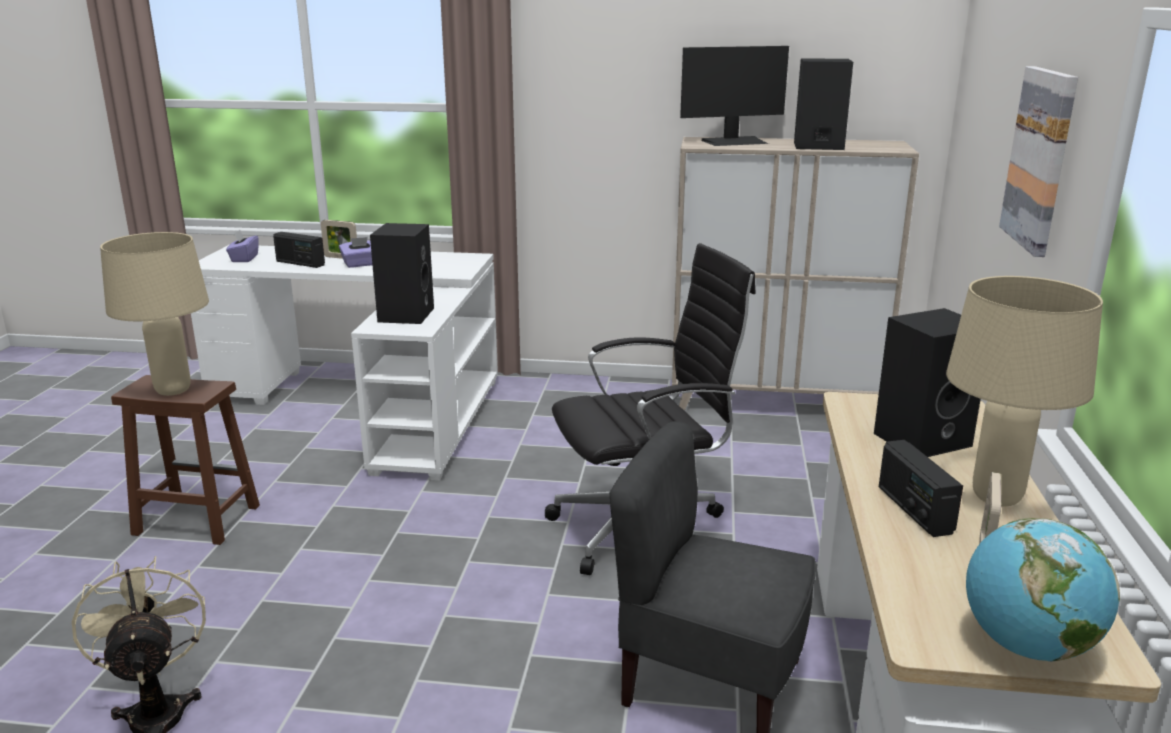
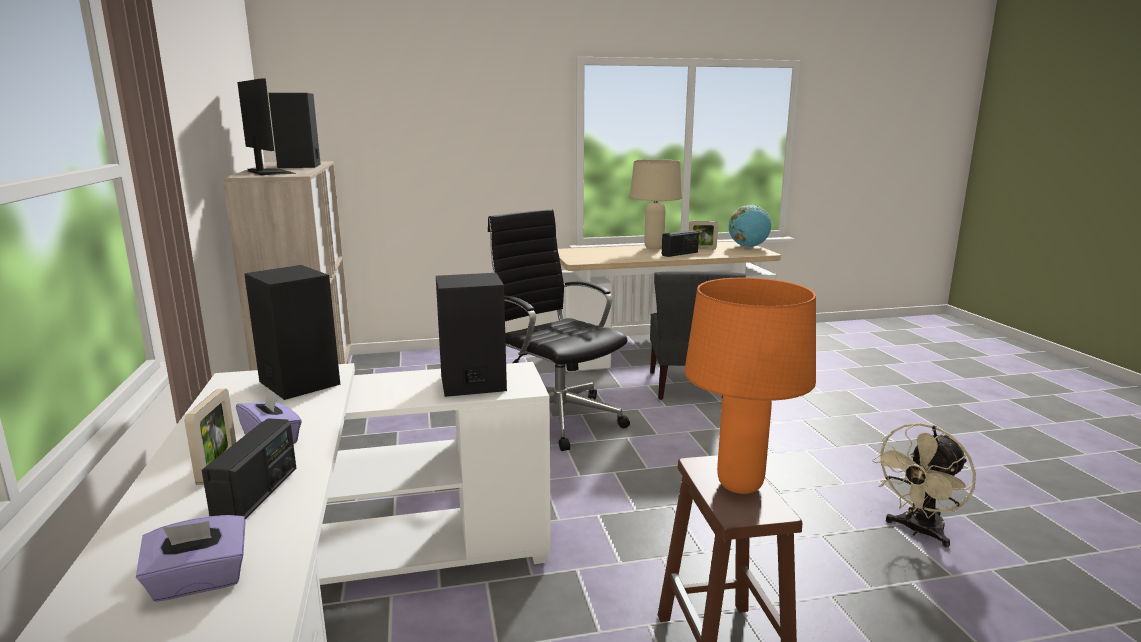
camera: 110 degrees left, 5 degrees down
(174, 391) = (739, 484): beige table lamp -> orange table lamp
(922, 438) = (610, 253): black speaker -> black speaker (297, 383)
(1040, 159) = (484, 136): picture -> none

